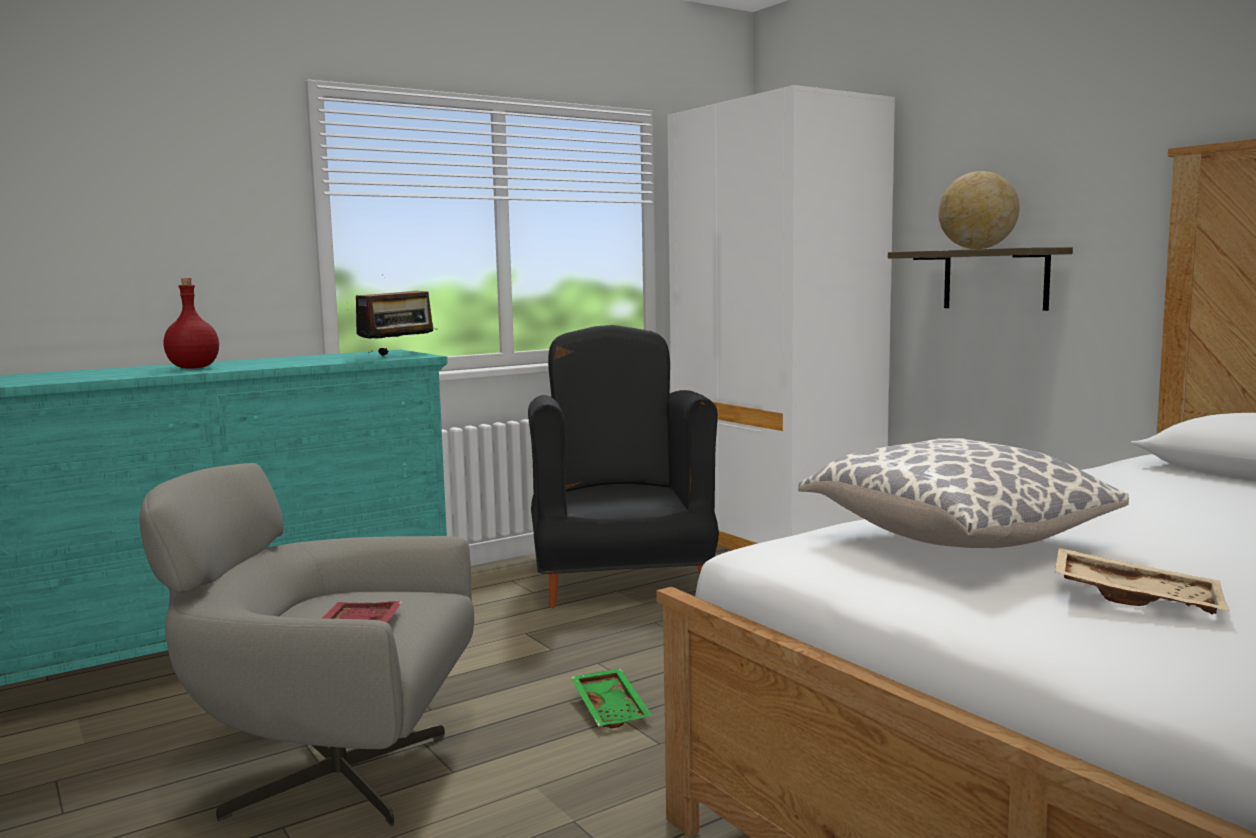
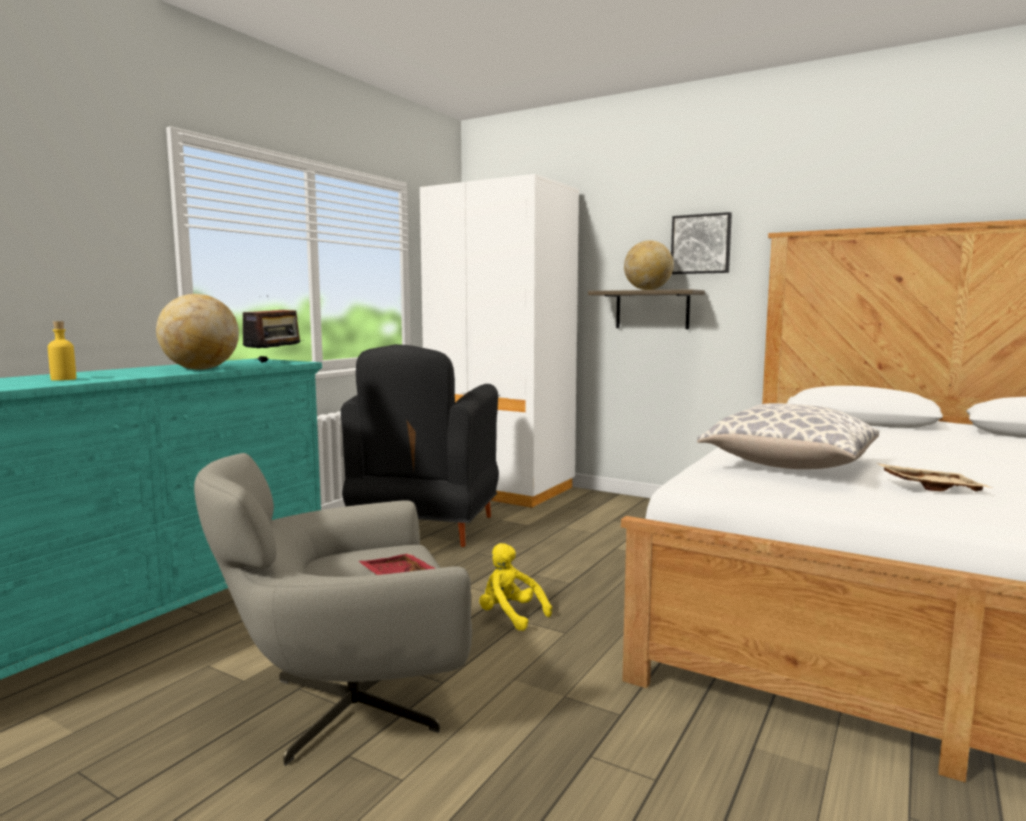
camera: 25 degrees left, 0 degrees up
(134, 372) = (63, 379): none -> yellow bottle
(193, 368) = (113, 374): red bottle -> none
(292, 363) = (201, 369): none -> globe
(612, 709) = (510, 616): green tray -> yellow plush toy
(621, 581) = (424, 528): black armchair -> black armchair turned 135 degrees counterclockwise
(1068, 172) = (701, 244): none -> picture

